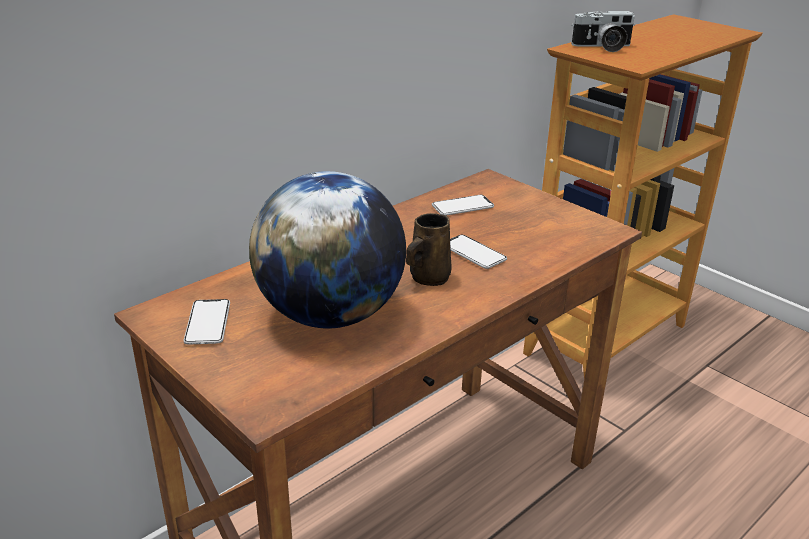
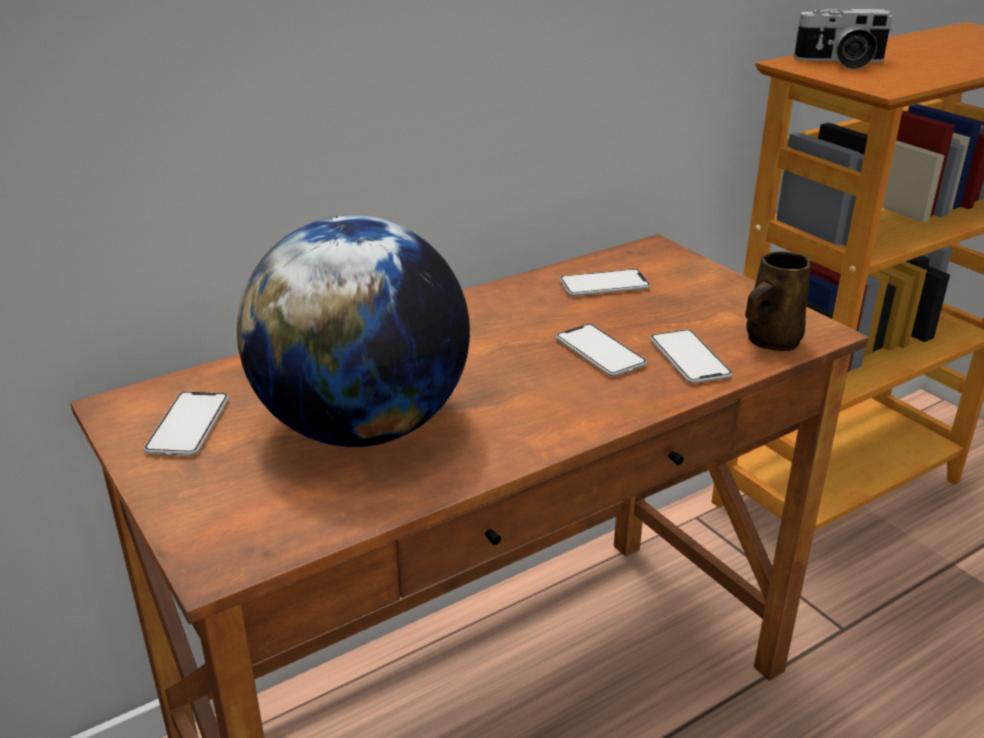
camera: 10 degrees right, 0 degrees up
(428, 278) = (521, 384): brown mug -> brown mug (770, 341)
(533, 253) = (689, 358): none -> phone

